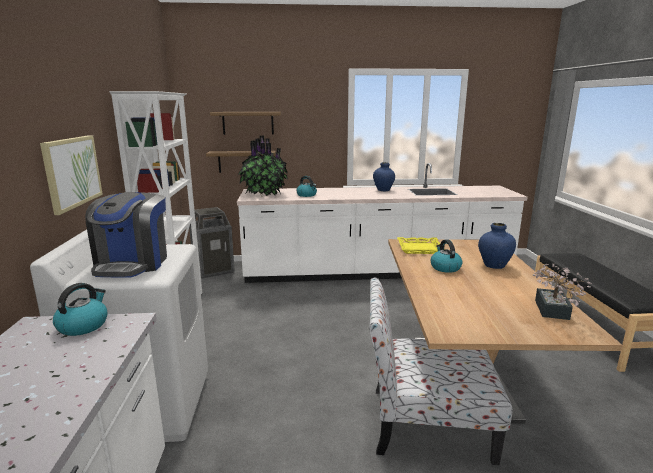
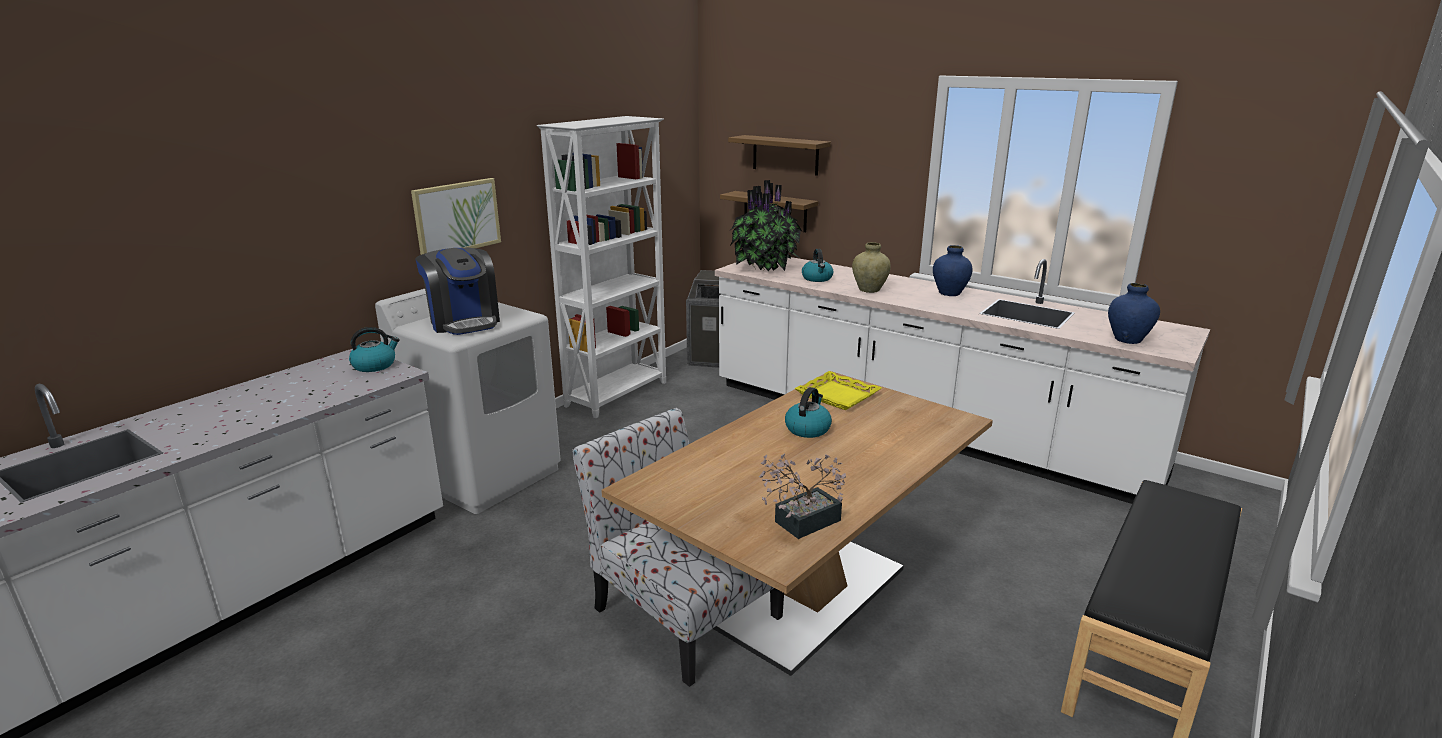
camera: 40 degrees right, 5 degrees up
(133, 264) = (464, 322): coffee machine -> coffee machine turned 75 degrees counterclockwise
(345, 195) = (869, 290): none -> beige vase
(494, 265) = (881, 449): blue vase -> blue vase (1127, 340)

